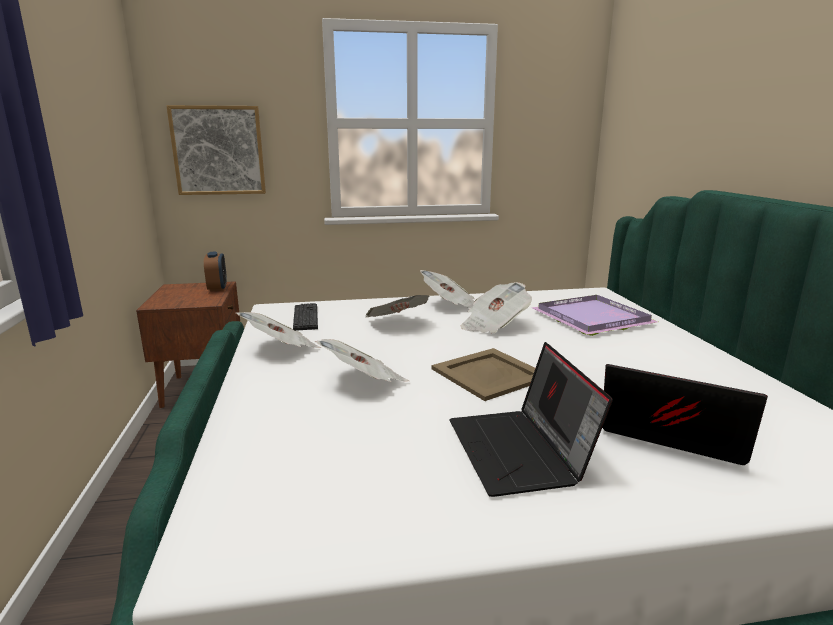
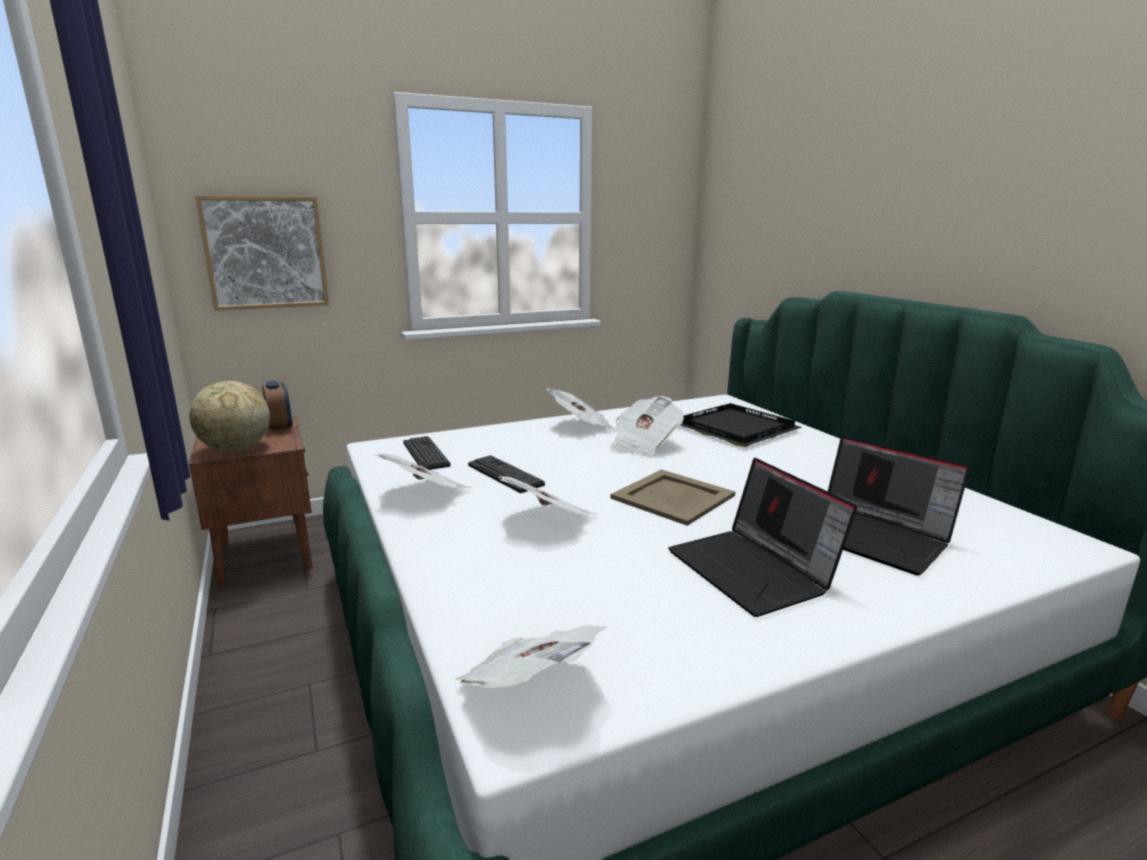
camera: 15 degrees left, 0 degrees up
(174, 302) = (235, 449): none -> globe
(356, 340) = (505, 475): none -> keyboard
(396, 324) = (537, 452): newspaper -> newspaper (530, 687)
(592, 319) = (735, 429): purple tray -> black tray
(670, 435) = (874, 537): laptop -> laptop turned 150 degrees counterclockwise

